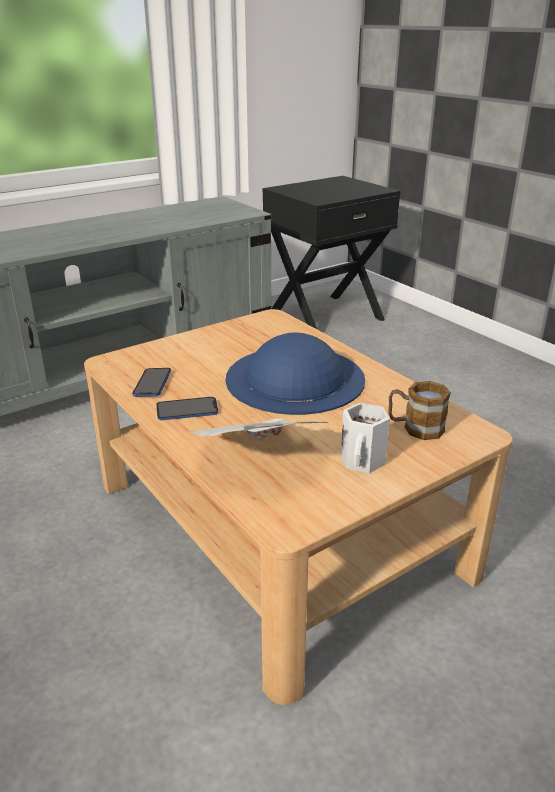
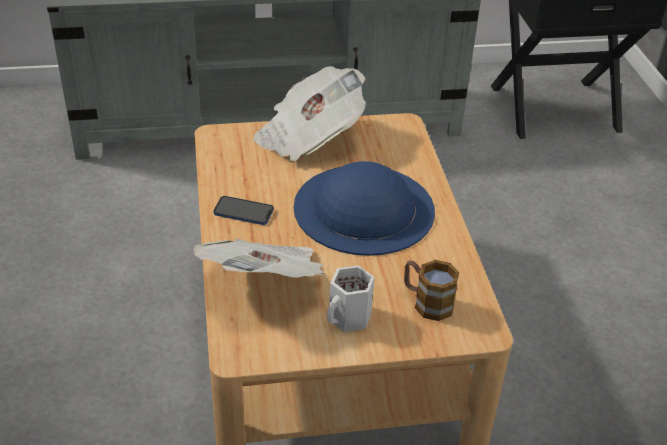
camera: 25 degrees right, 10 degrees up
(152, 384) = (235, 172): phone -> none
(198, 343) = (309, 137): none -> newspaper

